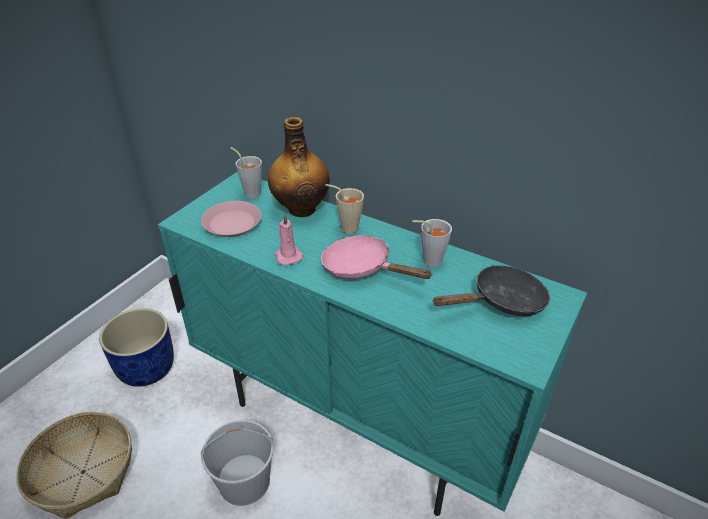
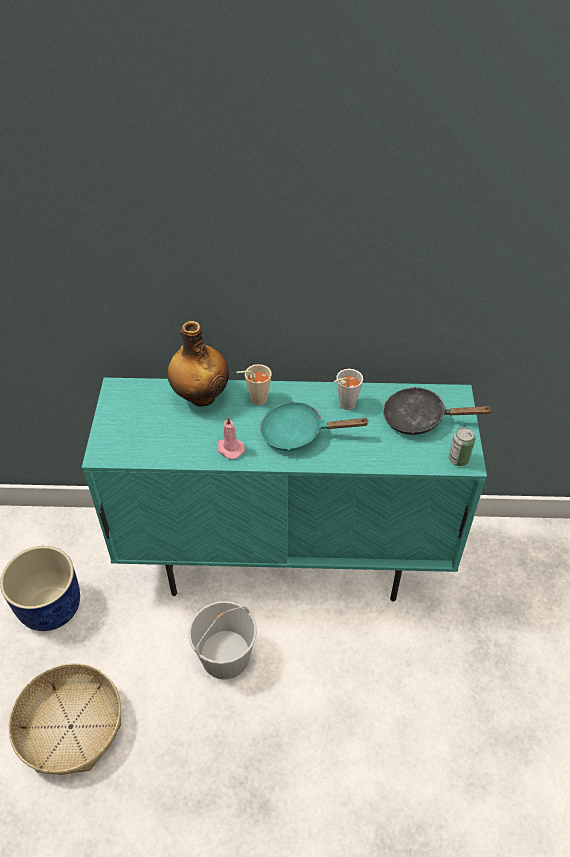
camera: 30 degrees left, 10 degrees up
(232, 223) = (152, 437): pink plate -> none
(250, 192) = (138, 397): grey cup -> none
(362, 268) = (298, 433): pink frying pan -> turquoise frying pan
(502, 301) = (420, 418): black frying pan -> black frying pan turned 120 degrees counterclockwise
(519, 357) = (458, 459): none -> can

